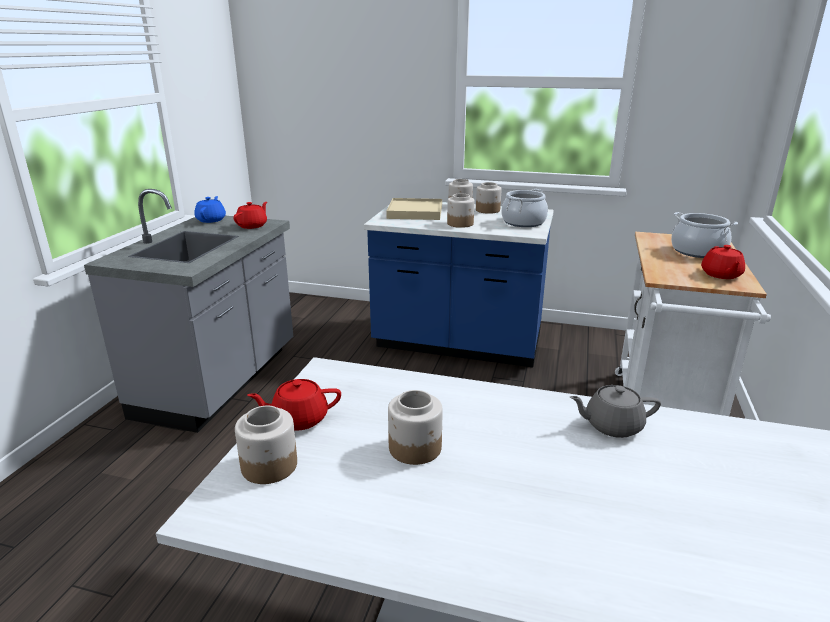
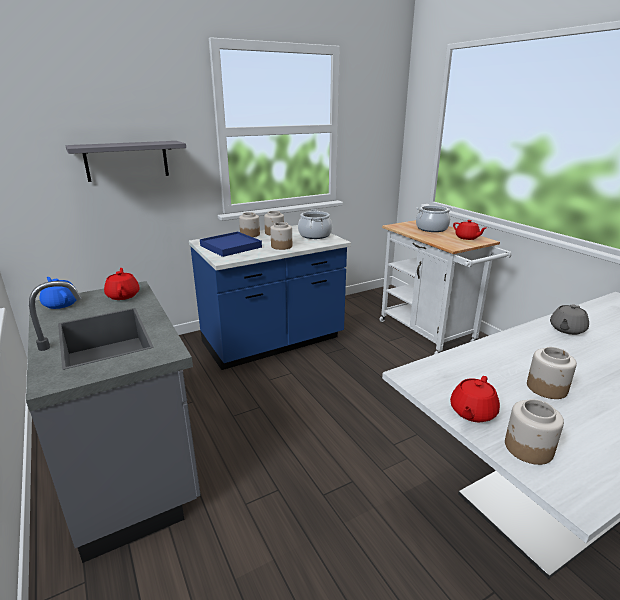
camera: 45 degrees left, 0 degrees up
(358, 105) = (127, 160): none -> grey shelf
(415, 212) = (230, 246): beige tray -> blue tray

